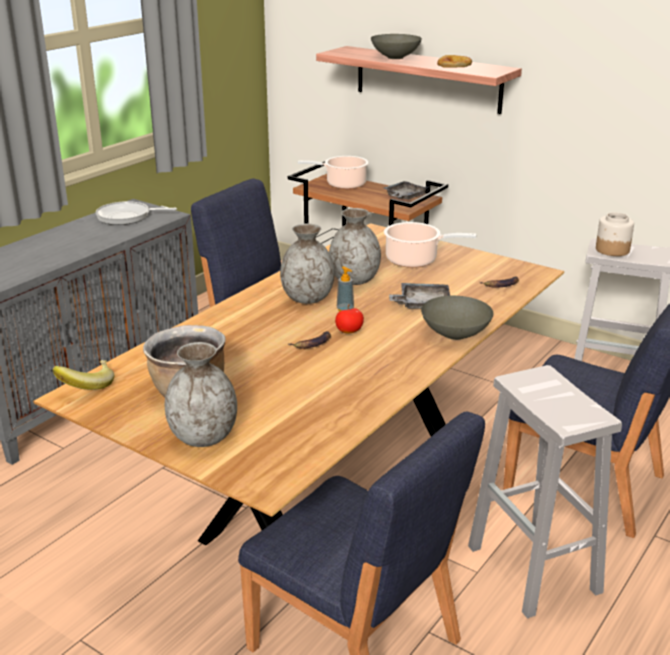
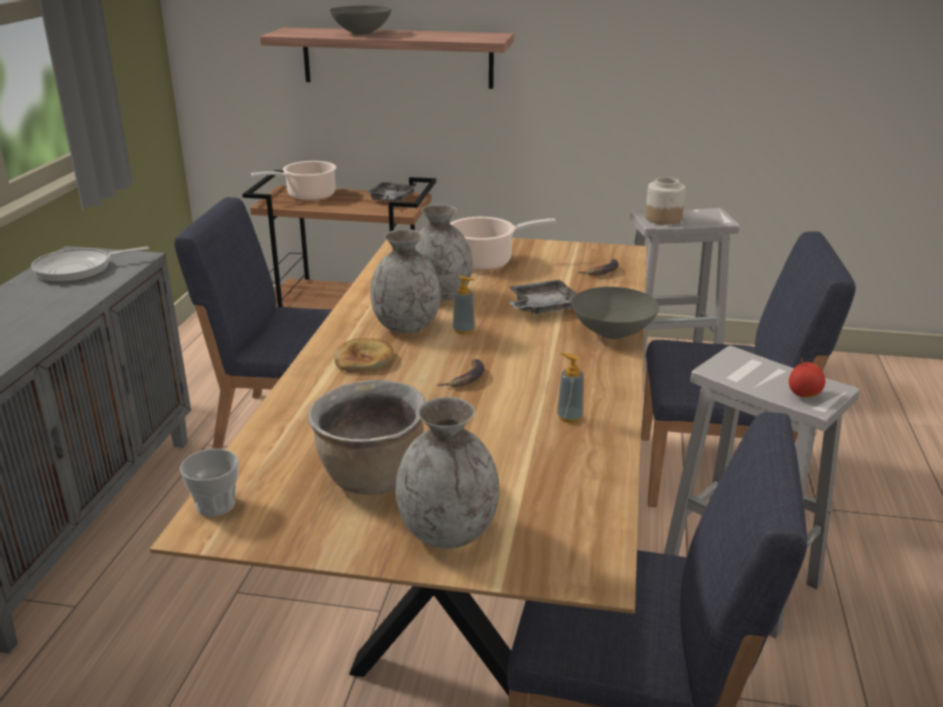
camera: 25 degrees left, 0 degrees up
(87, 385) = (215, 505): banana -> cup
(349, 332) = (494, 355): apple -> apple (803, 394)
(357, 387) = (569, 417): none -> soap dispenser
(454, 65) = (439, 35): bread -> bread (364, 360)

